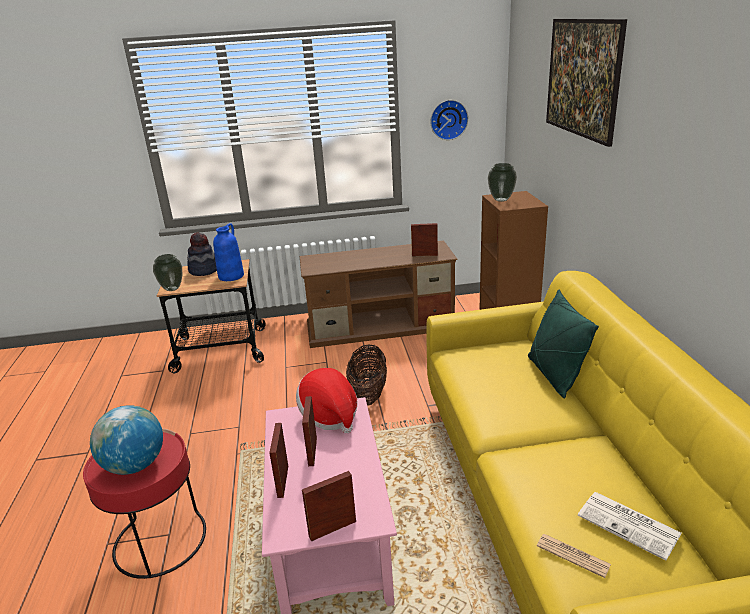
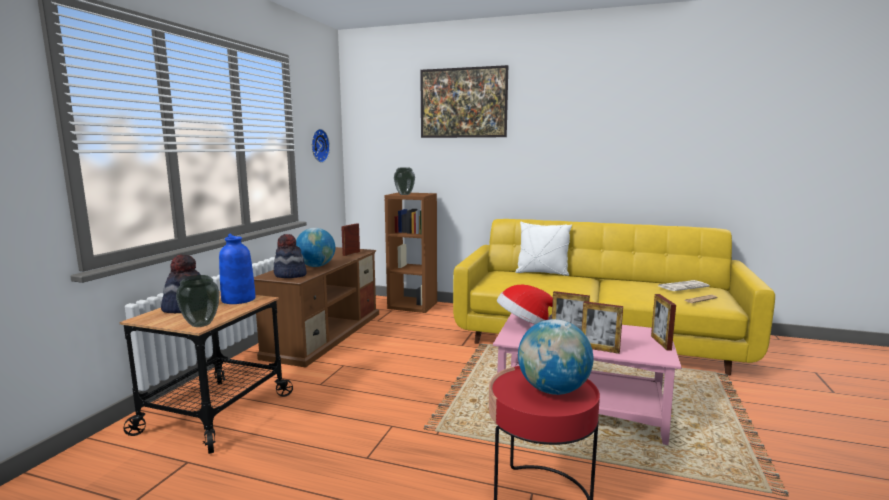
camera: 65 degrees left, 15 degrees down
(320, 264) = (290, 275): none -> hat
(359, 261) = (316, 266): none -> globe
(368, 394) = (419, 360): basket -> none
(554, 375) = (542, 273): green pillow -> white pillow

